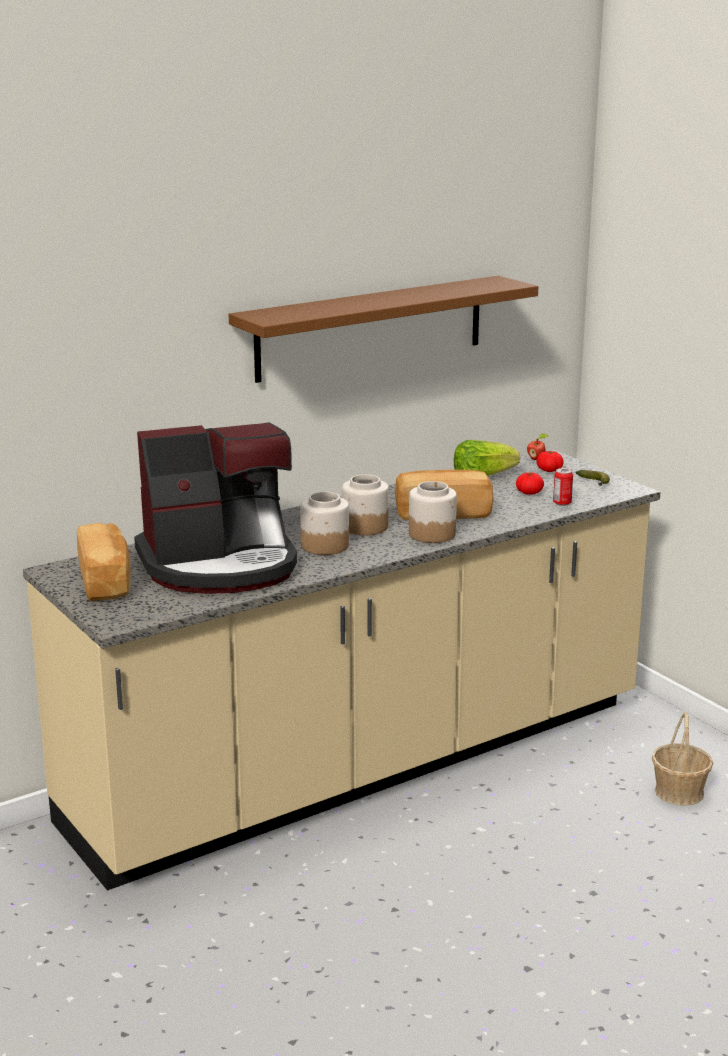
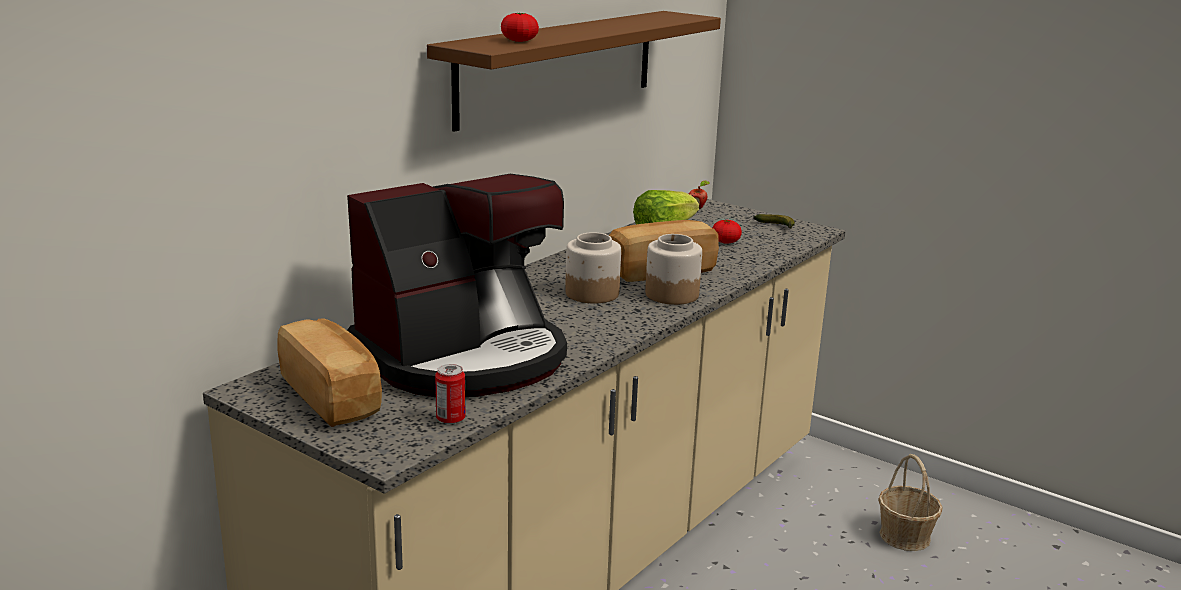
camera: 20 degrees left, 0 degrees up
(324, 546) = (566, 320): jar -> none
(549, 470) = (721, 218): tomato -> tomato (519, 41)
(562, 503) = (768, 249): can -> can (450, 419)

